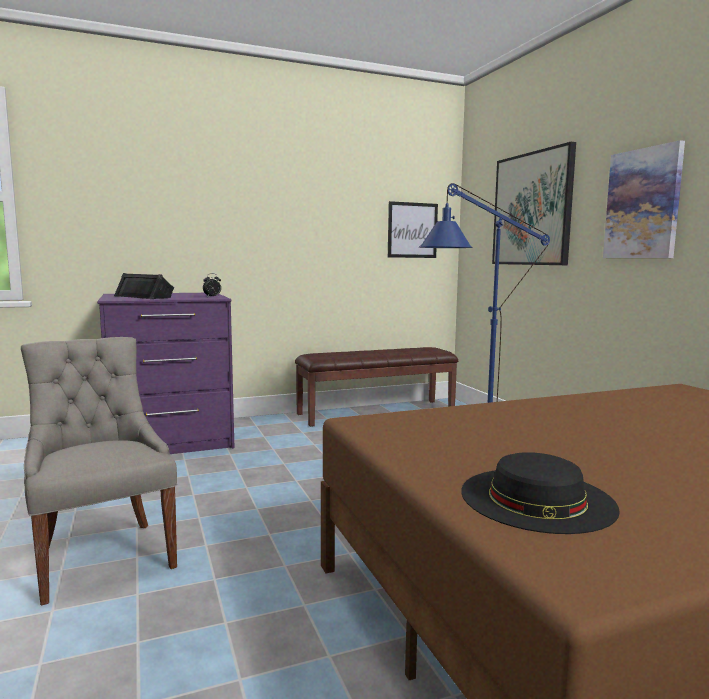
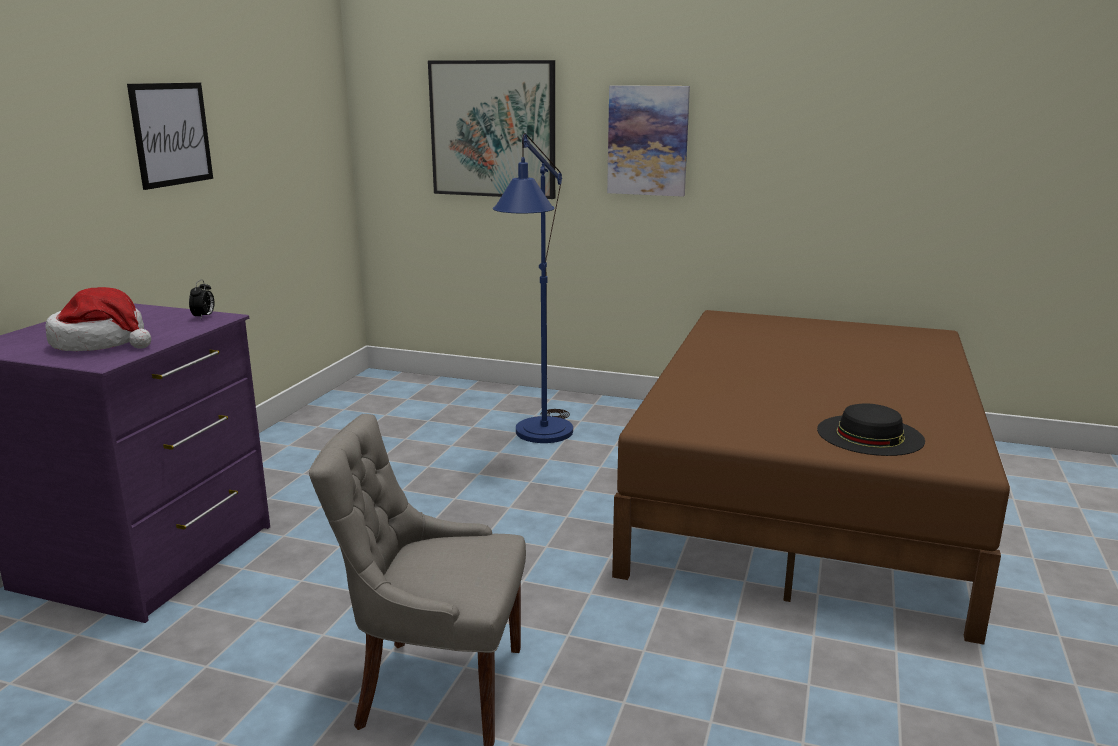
camera: 50 degrees left, 10 degrees up
(144, 297) = (101, 342): black speaker -> hat
(376, 412) = (328, 416): brown bench -> none
(412, 230) = (311, 151): picture -> picture (171, 134)

